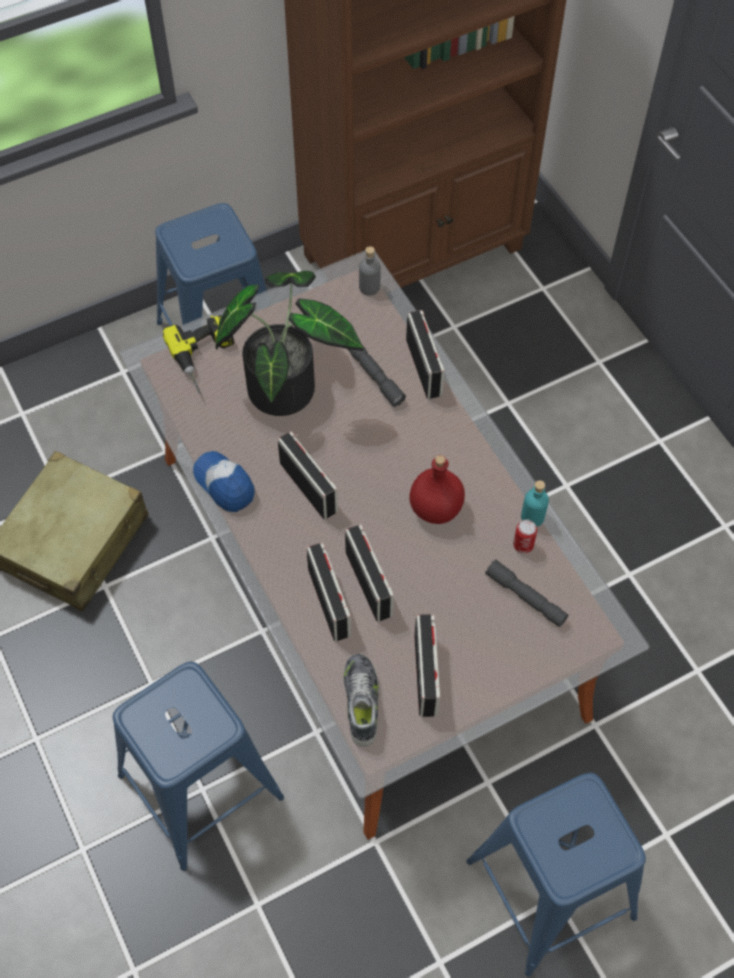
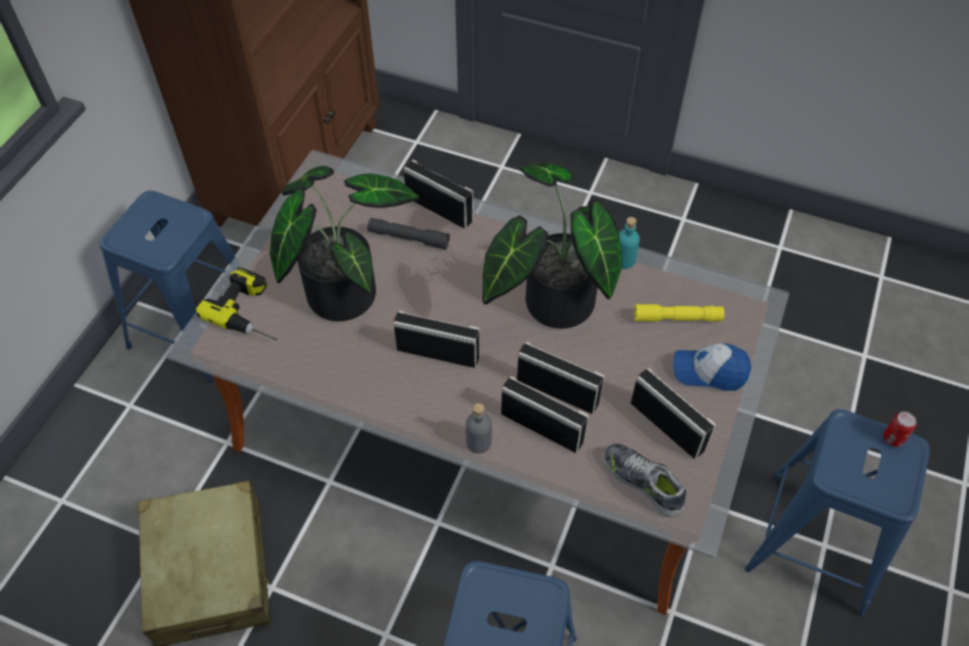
camera: 40 degrees left, 5 degrees down
(225, 484) = (366, 397): cap -> cap (709, 371)
(369, 287) = (339, 178): grey bottle -> grey bottle (478, 442)
(435, 509) = (550, 302): red bottle -> potted plant
(523, 545) = (638, 284): can -> can (893, 438)
(525, 597) = (677, 318): grey flashlight -> yellow flashlight

